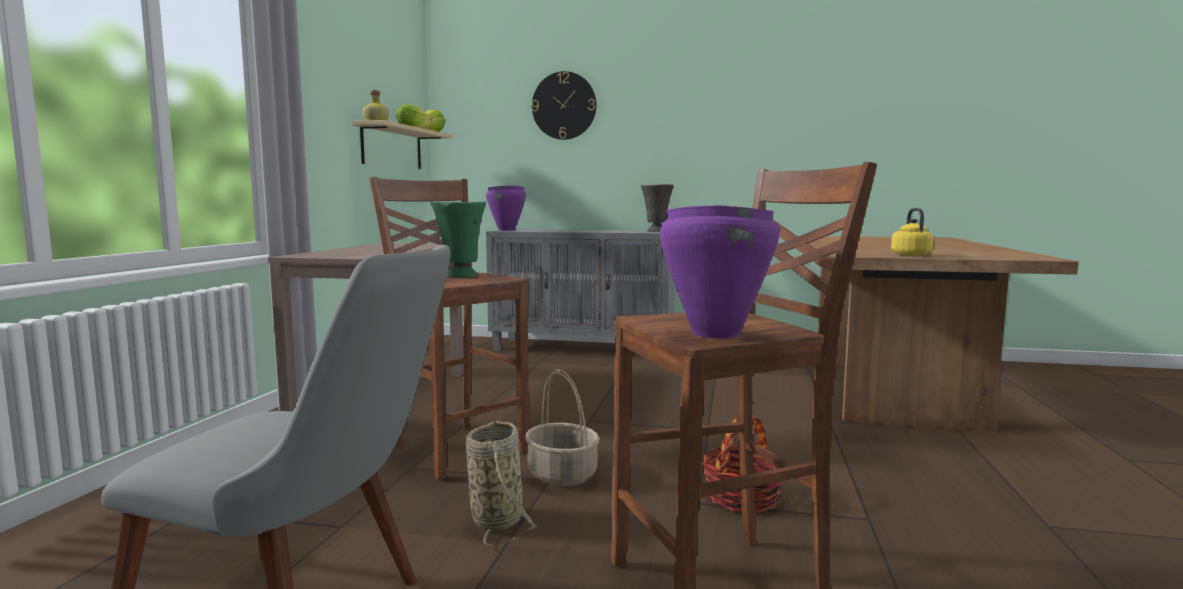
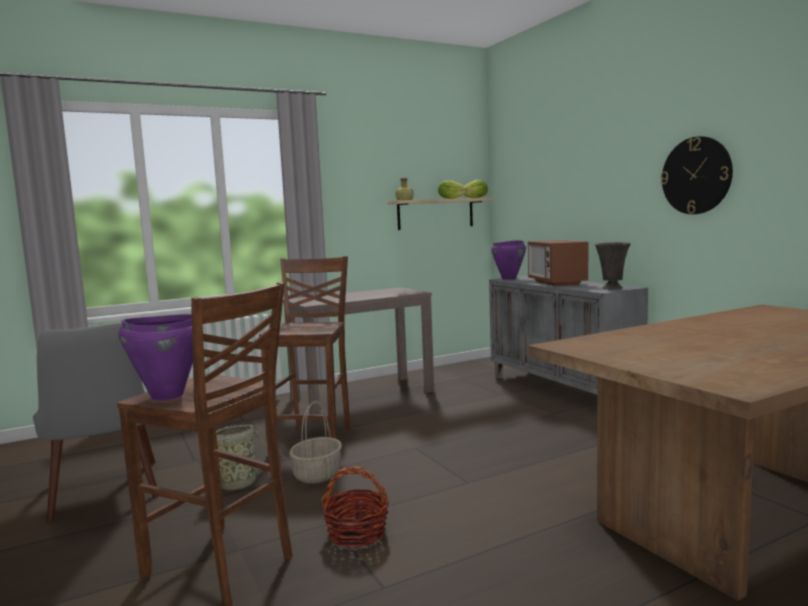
camera: 50 degrees right, 0 degrees up
(460, 276) = (316, 325): green vase -> none
(564, 106) = (567, 167): wall clock -> wall clock (696, 175)
(578, 230) = (556, 282): none -> microwave
(909, 255) = (622, 356): yellow kettle -> none

